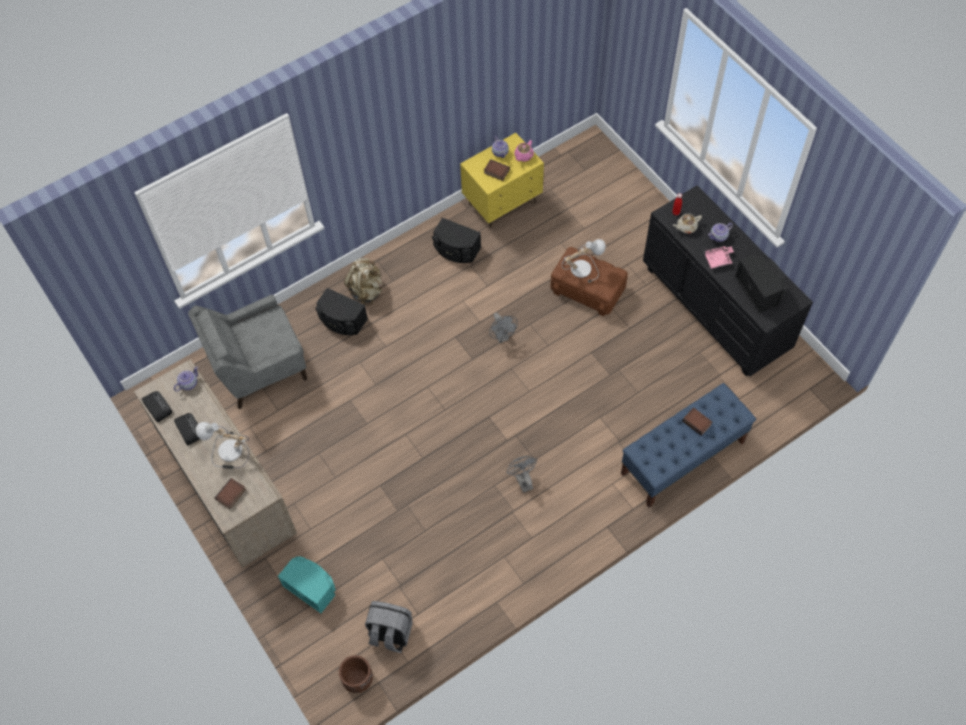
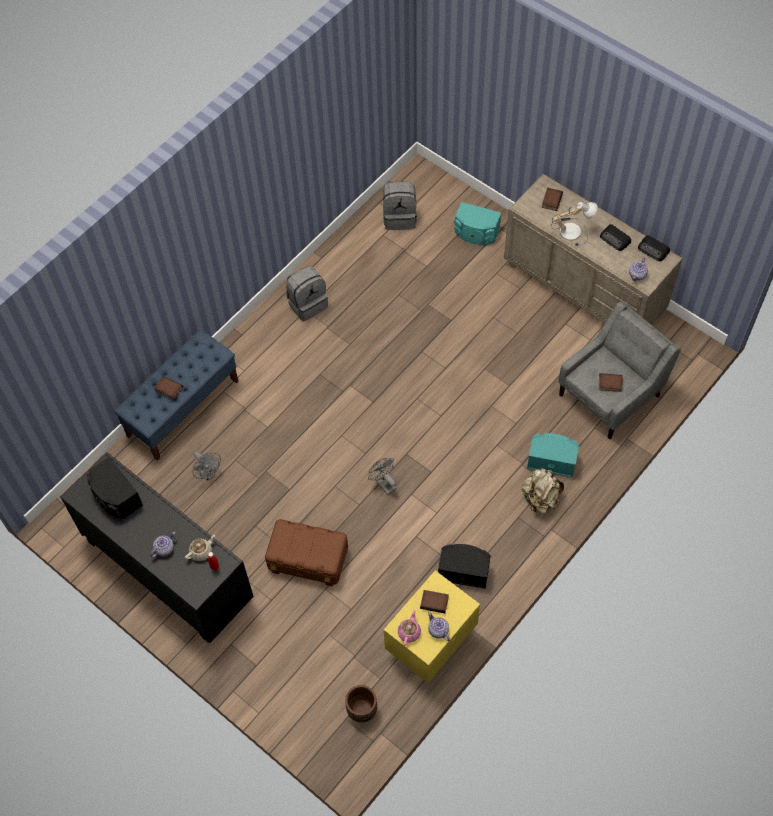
camera: 165 degrees right, 0 degrees up
(264, 329) = (609, 384): none -> book
(342, 321) = (552, 460): black speaker -> turquoise speaker
(358, 679) = (413, 183): brown planter -> brown planter (362, 709)
(522, 480) = (326, 354): grey fan -> grey fan (208, 474)
(527, 545) = (307, 304): none -> grey backpack
(581, 267) = (315, 549): table lamp -> none
(718, 260) = (162, 520): pink tray -> none

